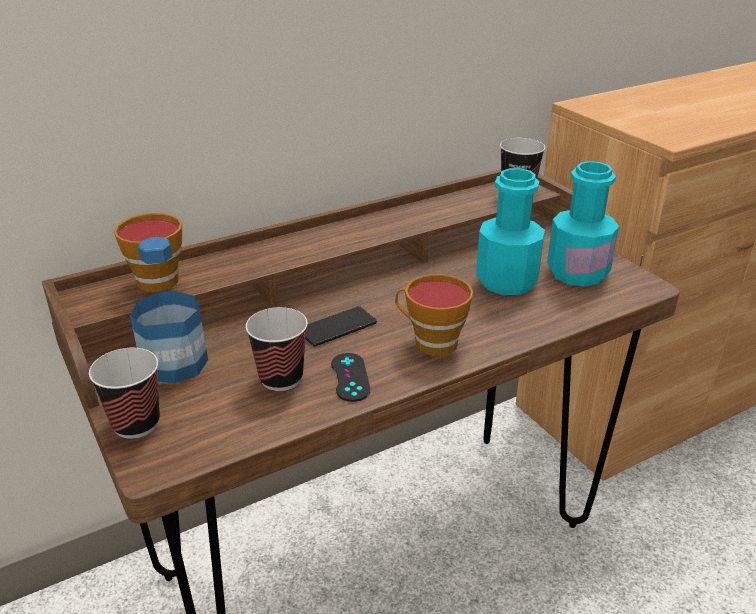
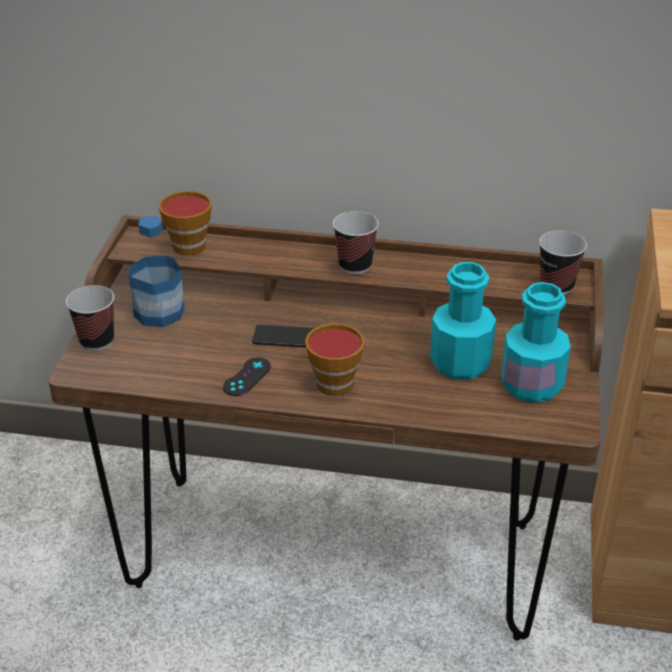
camera: 40 degrees right, 5 degrees up
(281, 378) = (206, 355): cup -> cup (355, 265)

